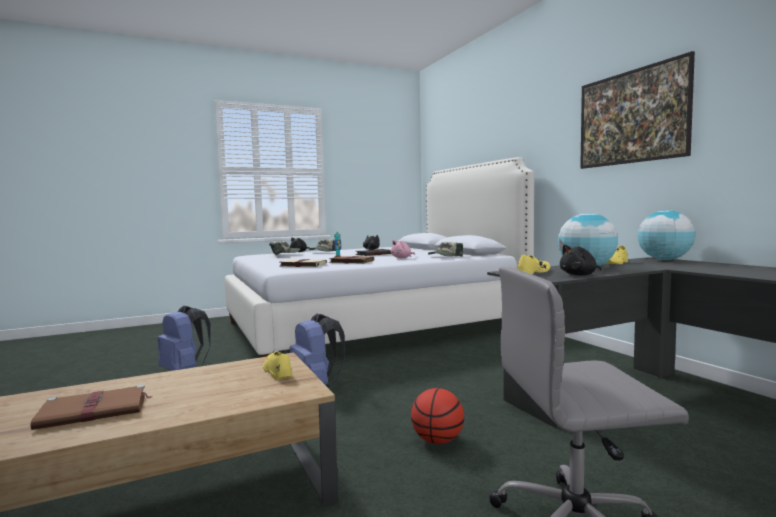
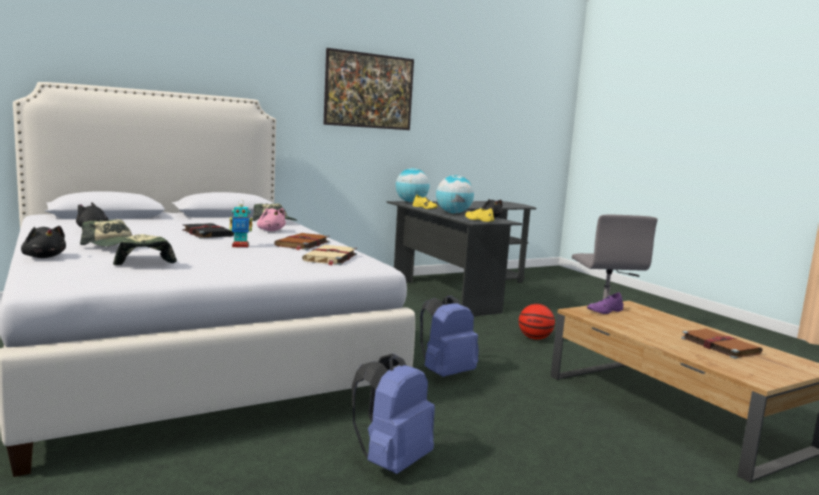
camera: 95 degrees left, 5 degrees up
(277, 371) = (605, 311): yellow shoe -> purple shoe

